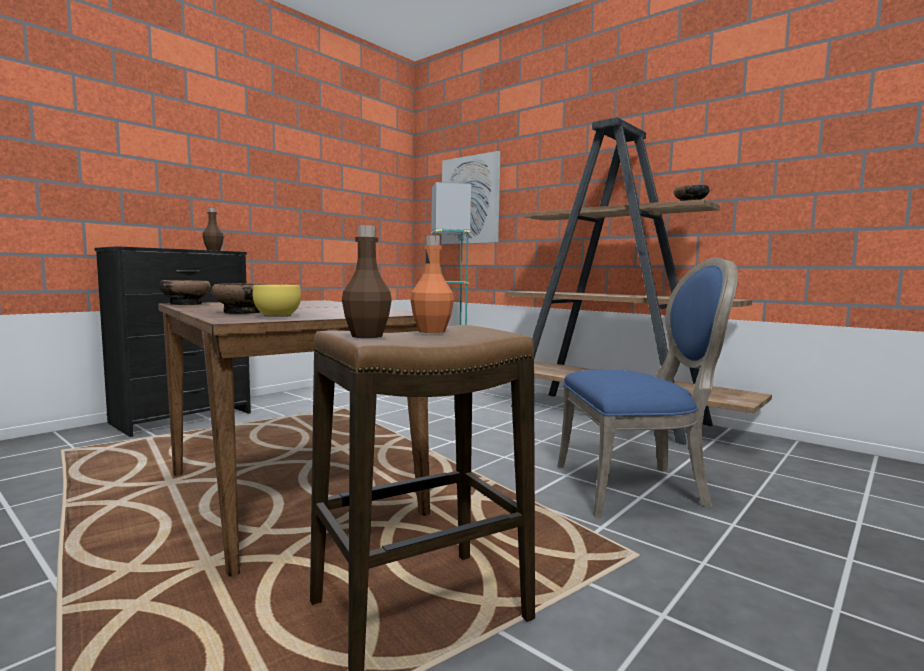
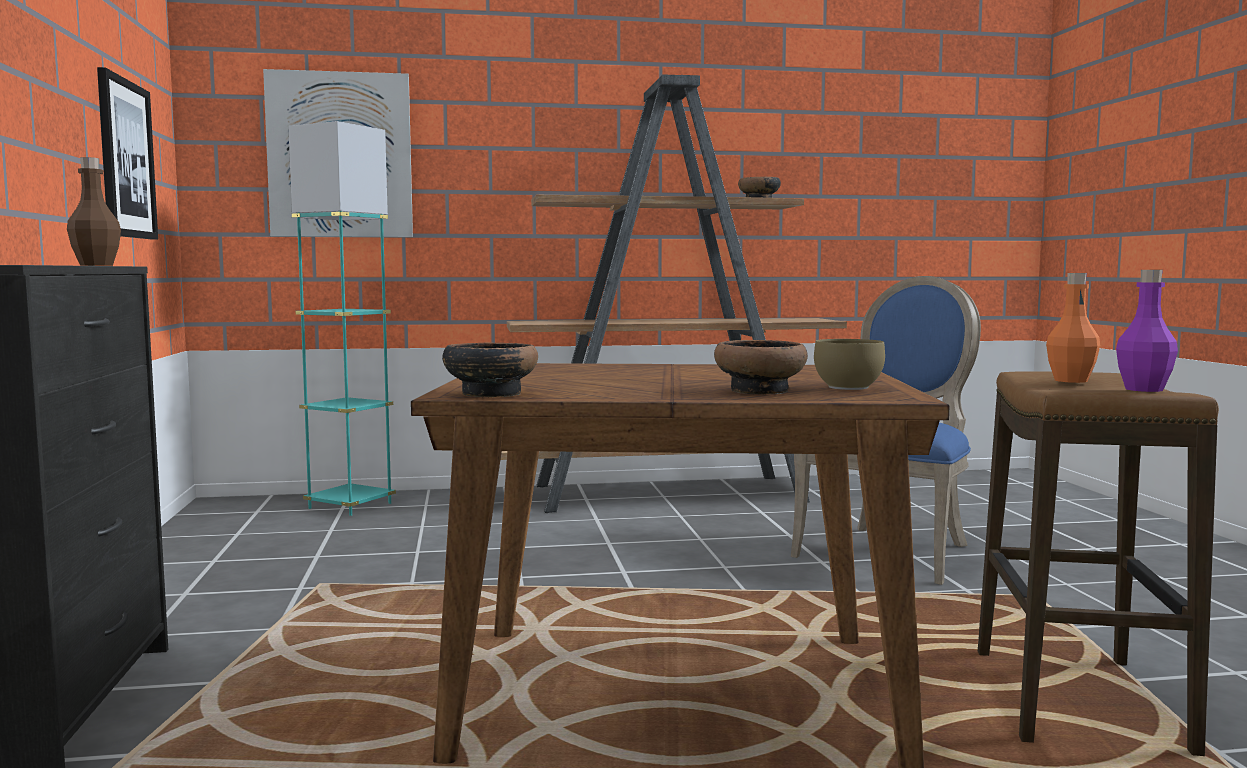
camera: 50 degrees left, 0 degrees up
(279, 316) = (847, 387): yellow bowl -> brown bowl
(355, 210) = (125, 159): none -> picture
(367, 336) = (1143, 389): brown bottle -> purple bottle

